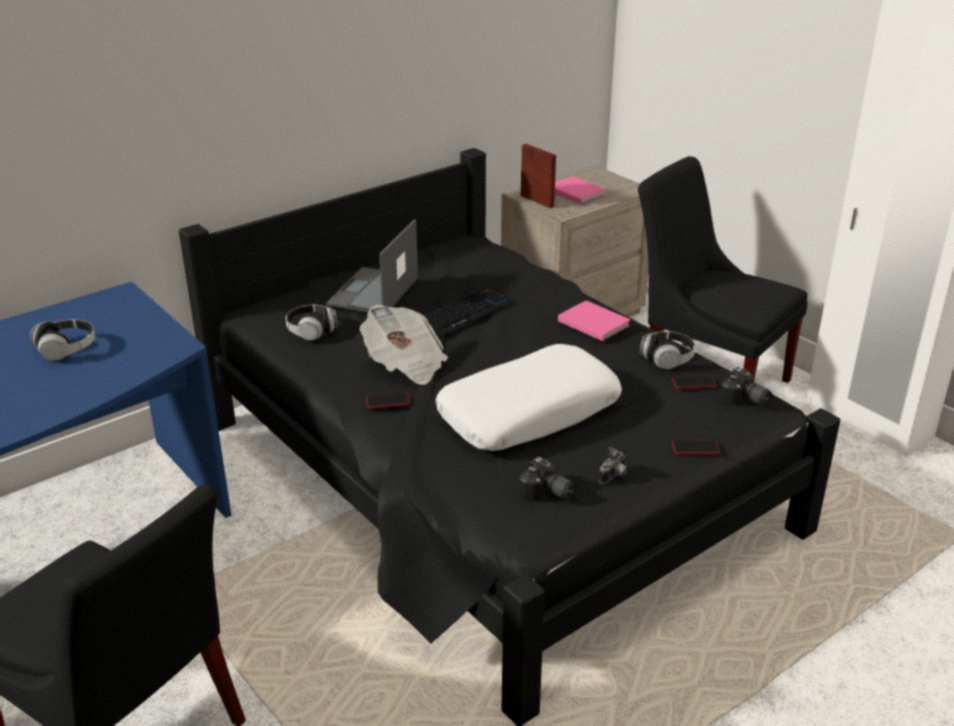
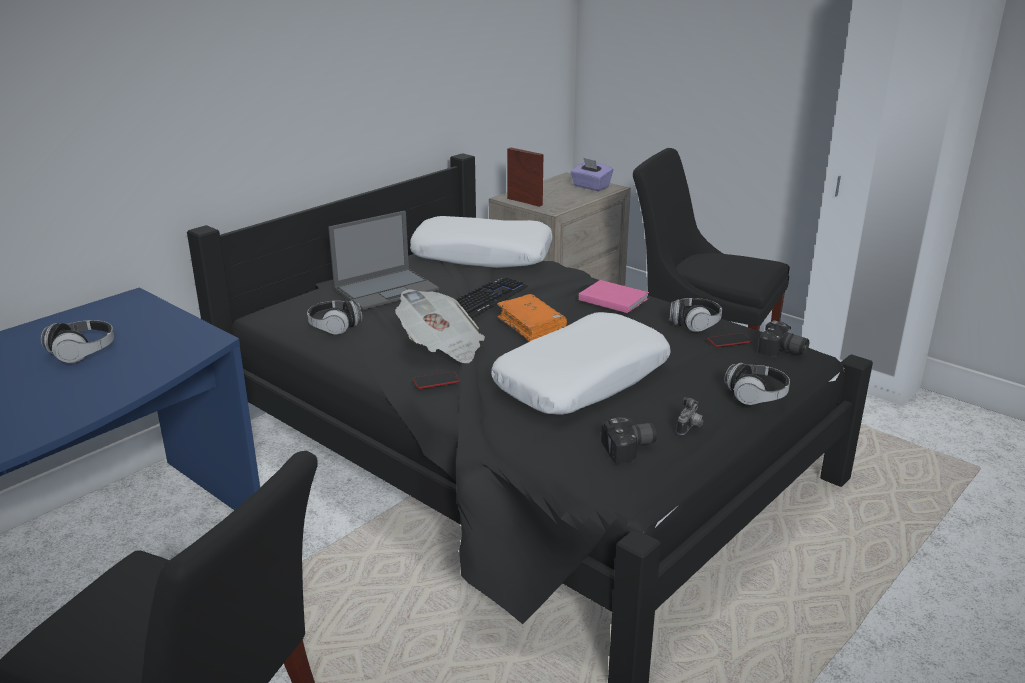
camera: 10 degrees left, 5 degrees down
(373, 292) = (387, 289): laptop -> laptop turned 135 degrees counterclockwise
(480, 259) = (482, 255): none -> white pillow
(500, 347) = (531, 325): none -> orange book
(547, 494) = (630, 449): camera -> camera turned 45 degrees counterclockwise
(575, 192) = (558, 193): pink book -> none
(613, 186) = (590, 187): none -> purple tissue box
(695, 448) = (756, 396): phone -> headphones

